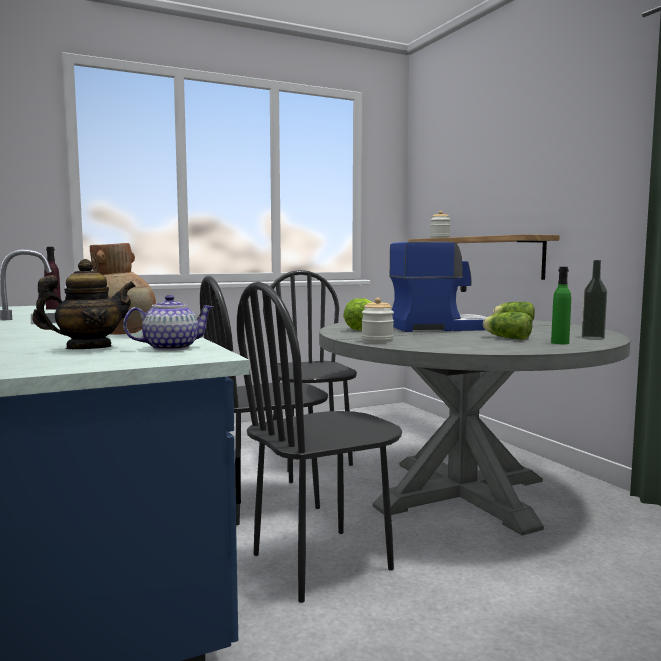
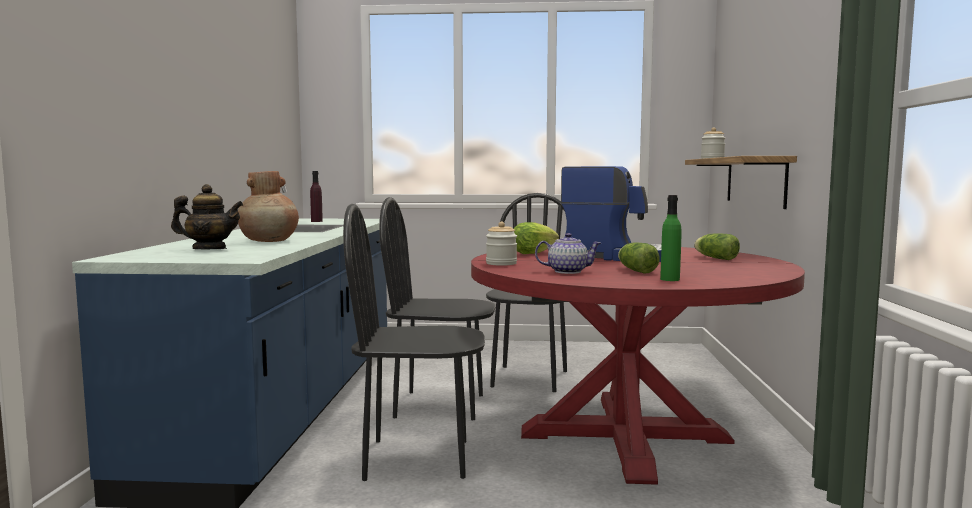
camera: 30 degrees right, 0 degrees up
(170, 348) = (252, 252): teapot -> teapot (567, 271)
(461, 493) = (624, 436): grey dining table -> red dining table
(592, 338) = (733, 278): bottle -> none

